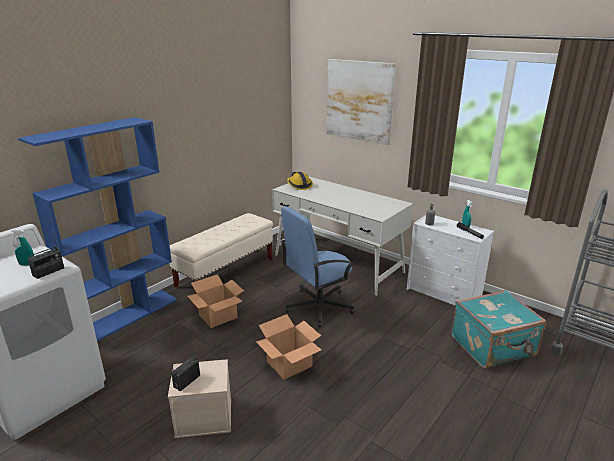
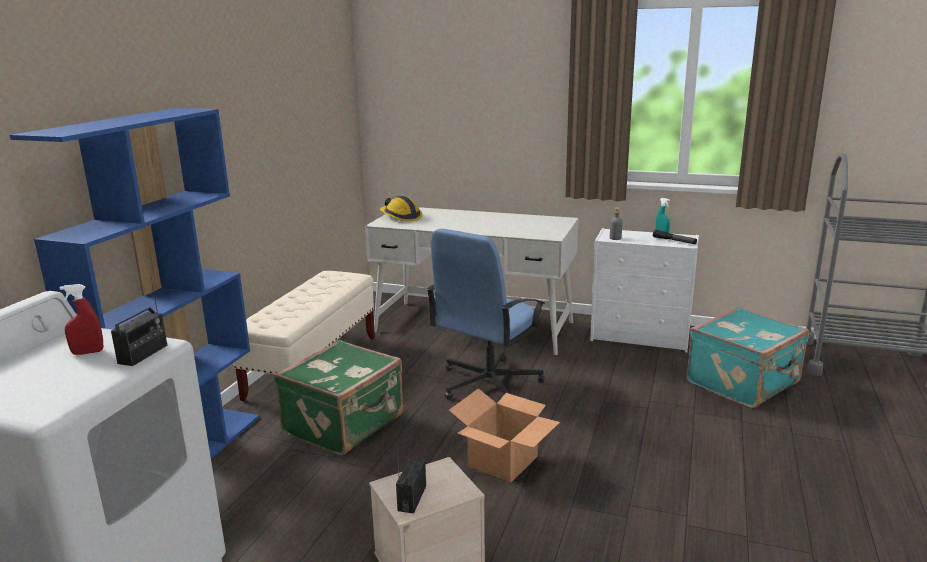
camera: 20 degrees left, 5 degrees down
(27, 264) = (88, 352): turquoise spray bottle -> red spray bottle
(218, 316) = (346, 424): cardboard box -> green suitcase
(359, 101) = (476, 83): picture -> none

